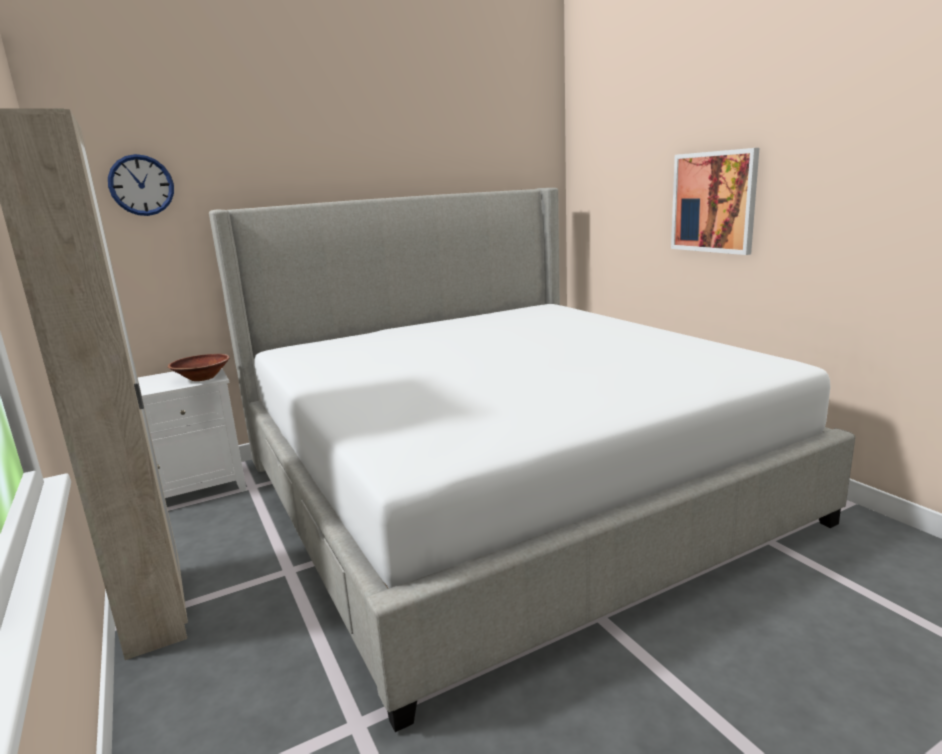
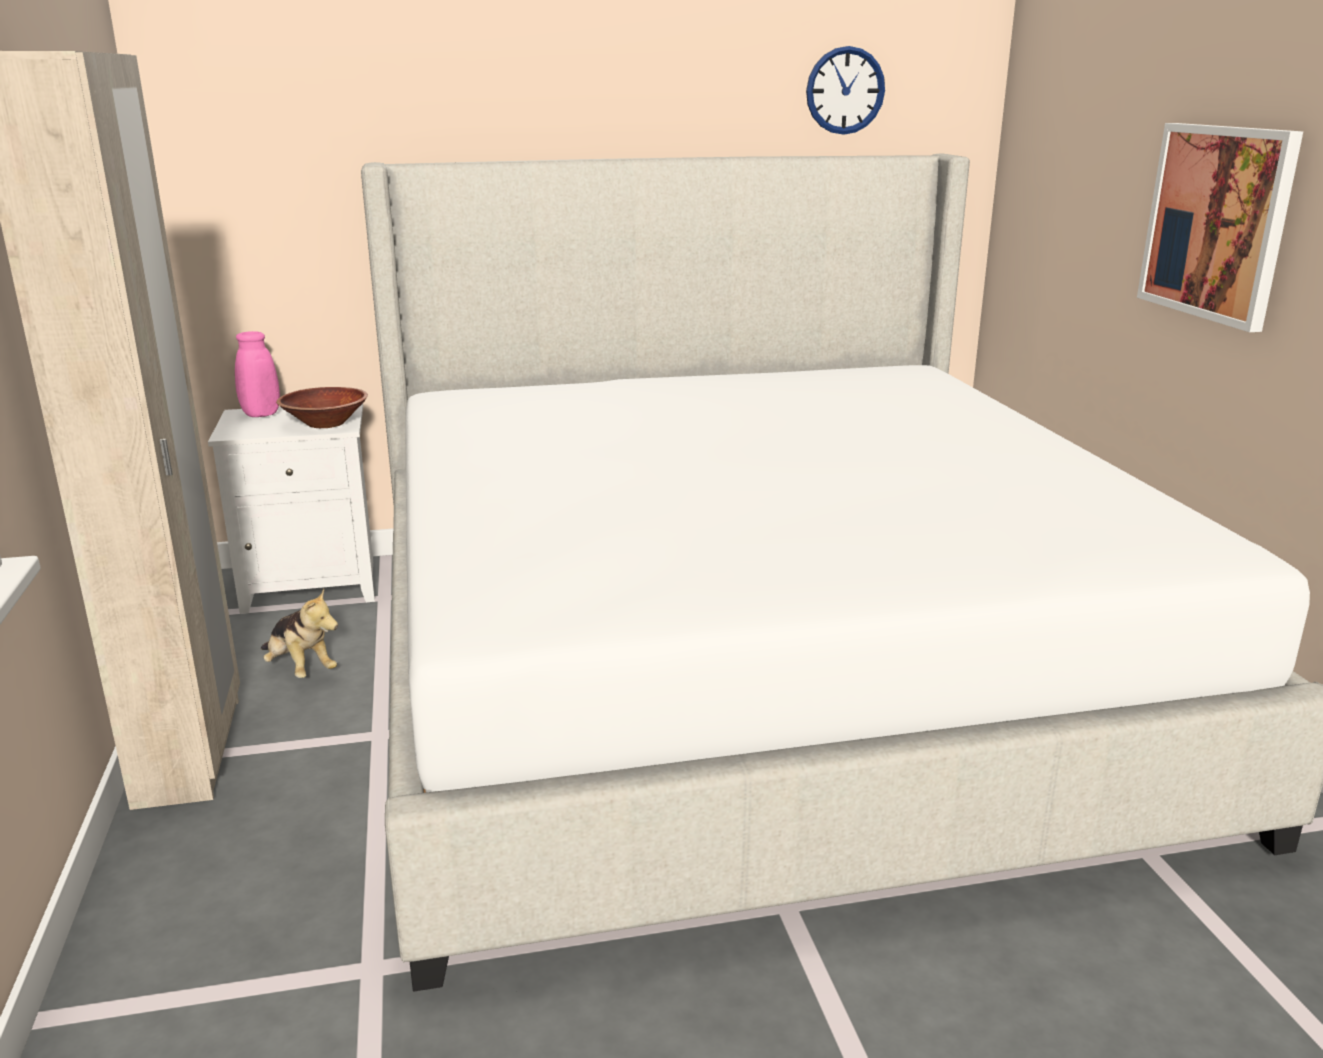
camera: 15 degrees right, 5 degrees up
(141, 185) = (268, 118): wall clock -> wall clock (845, 90)
(152, 379) = (260, 416): none -> pink vase
(213, 541) = (300, 669): none -> plush toy

